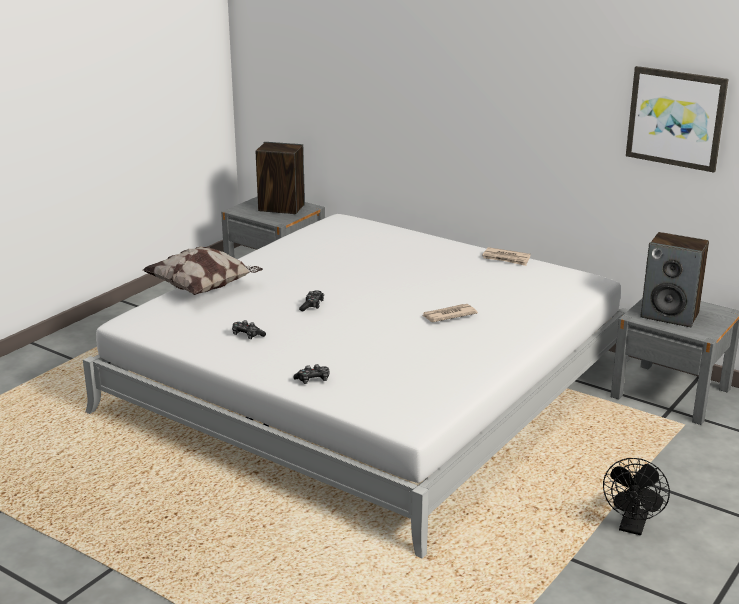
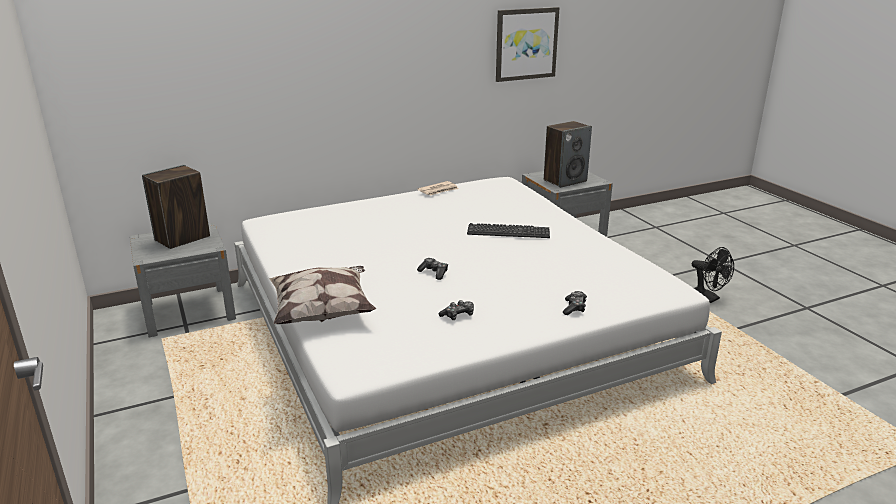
camera: 60 degrees left, 0 degrees up
(448, 315) = (508, 232): newspaper -> keyboard

